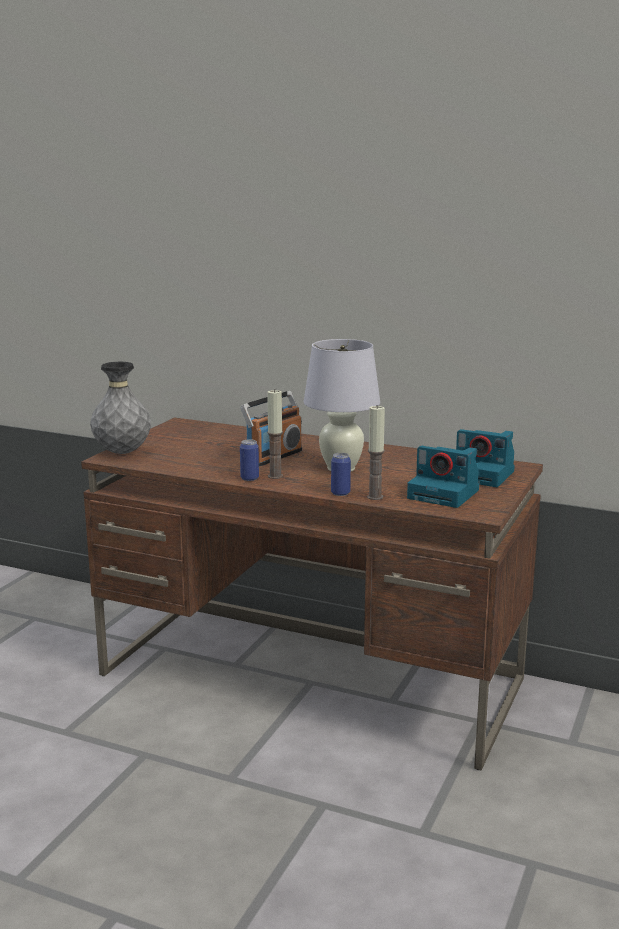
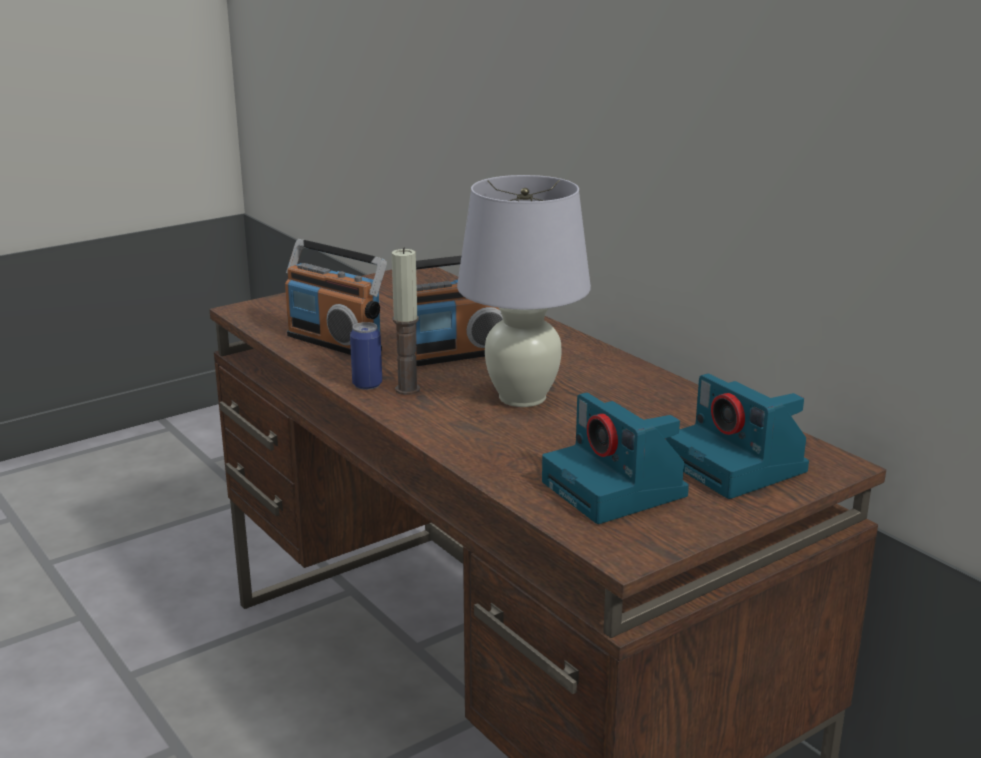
camera: 30 degrees right, 5 degrees up
(122, 452) = (275, 305): grey vase -> none
(195, 463) = (335, 343): none -> radio
(340, 493) = (454, 444): can -> none
(375, 497) = (495, 465): candle -> none

